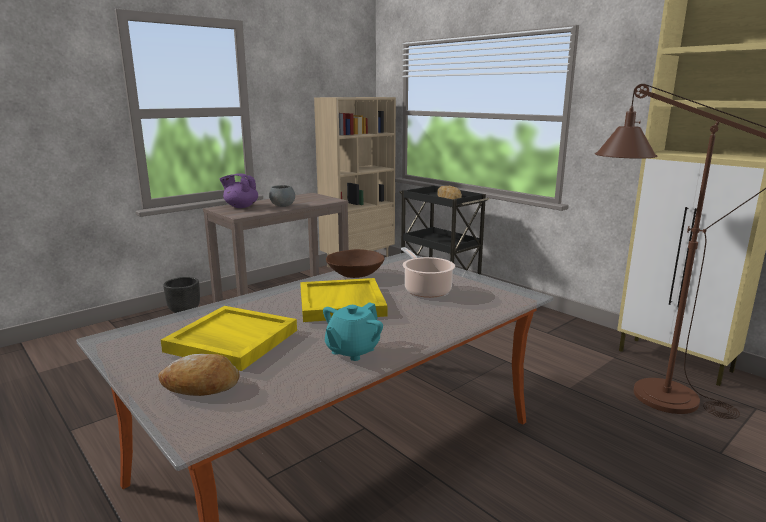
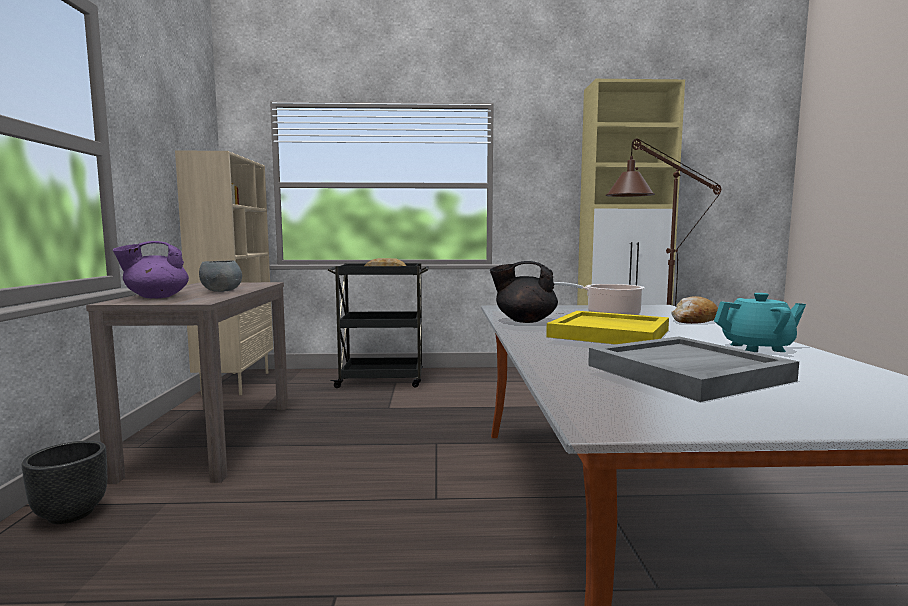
camera: 50 degrees left, 10 degrees down
(200, 386) = (843, 399): bread -> bread (694, 320)
(231, 341) = (687, 373): yellow tray -> grey tray
(352, 351) = (757, 348): turquoise teapot -> turquoise teapot turned 75 degrees counterclockwise
(355, 275) = (524, 321): brown bowl -> black teapot

